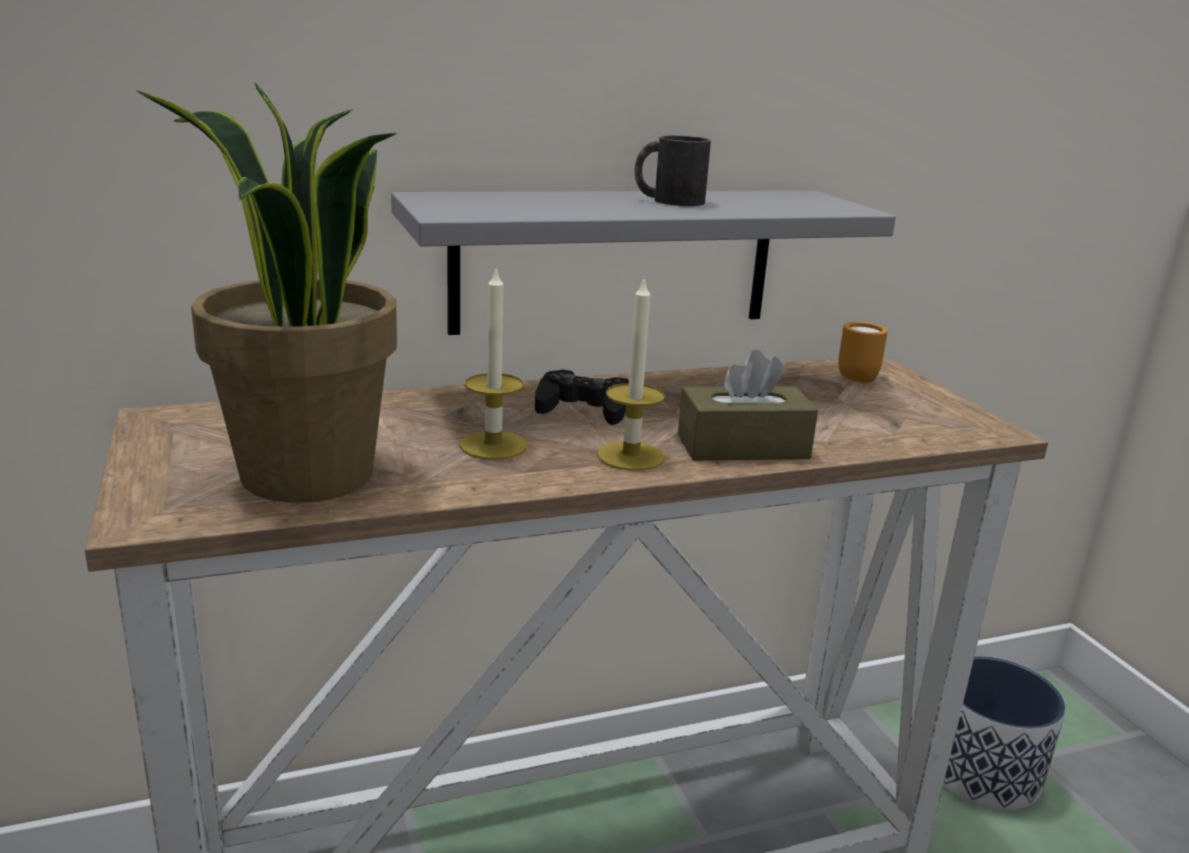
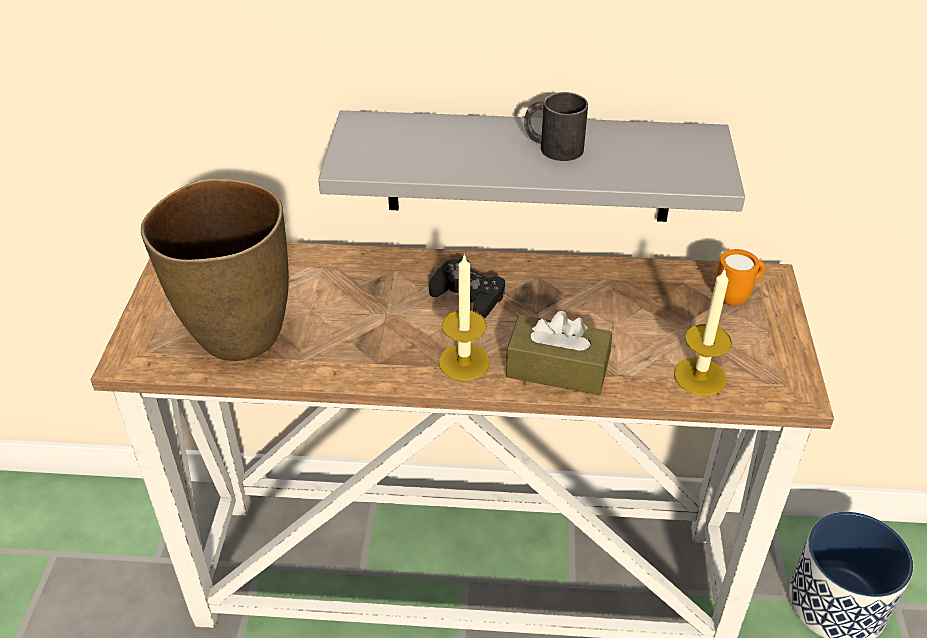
camera: 25 degrees right, 20 degrees up
(305, 475) = (237, 336): potted plant -> brown vase
(493, 445) = (375, 328): candle -> candle (700, 376)

